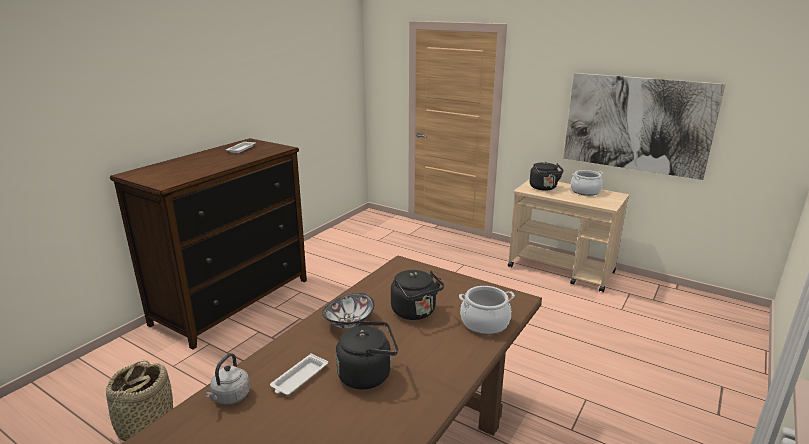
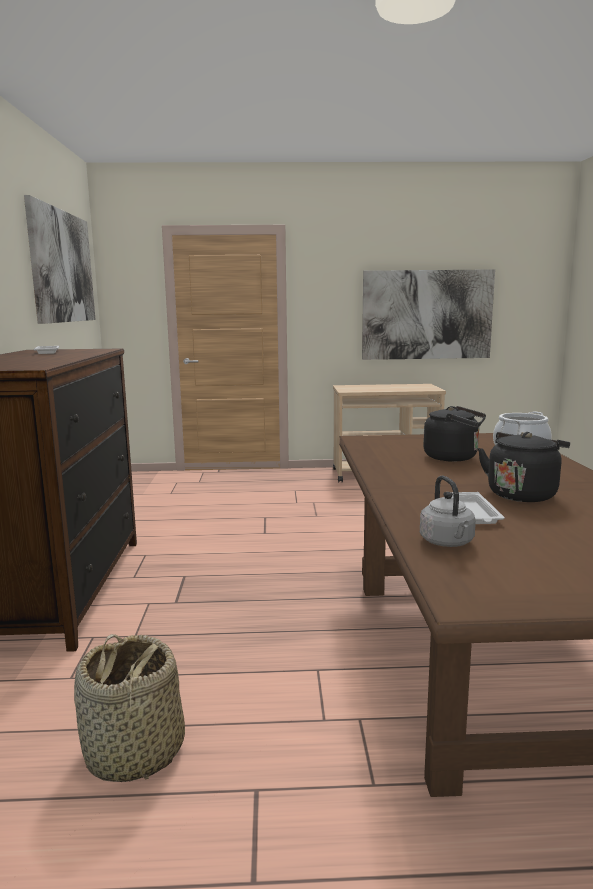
camera: 35 degrees left, 10 degrees down
(311, 65) = (62, 267): none -> picture
(348, 322) = (414, 474): bowl -> none
(544, 188) = (360, 388): black kettle -> none
(585, 191) = (397, 386): cooking pot -> none

